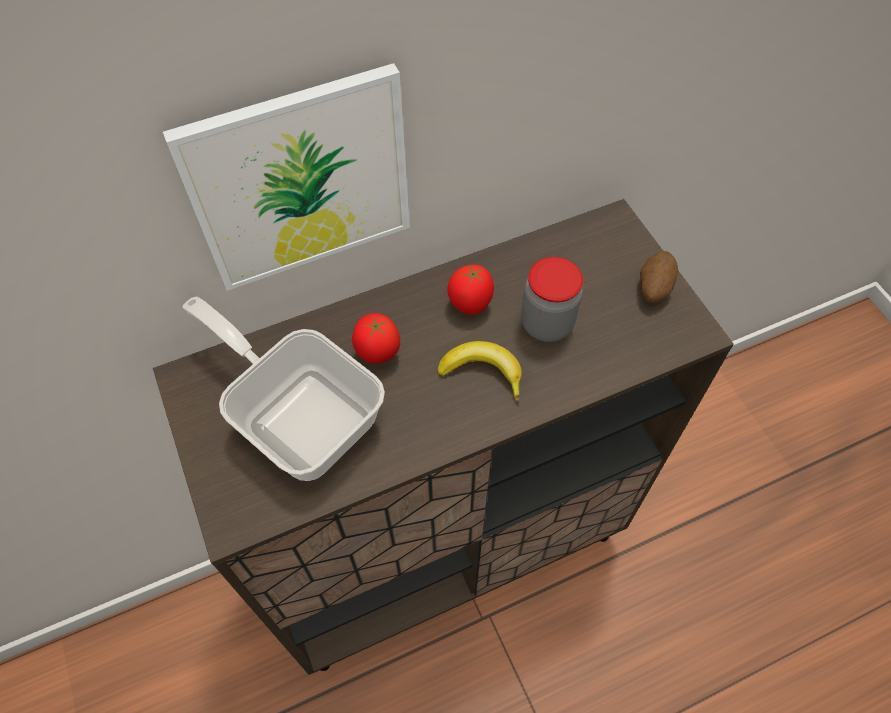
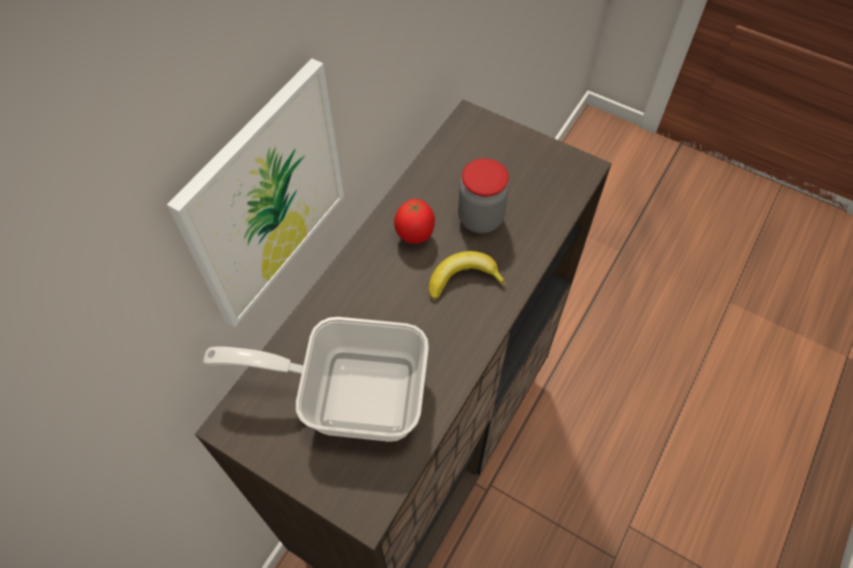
camera: 35 degrees left, 0 degrees up
(378, 354) = (375, 311): tomato -> none
(653, 288) = (532, 152): potato -> none

